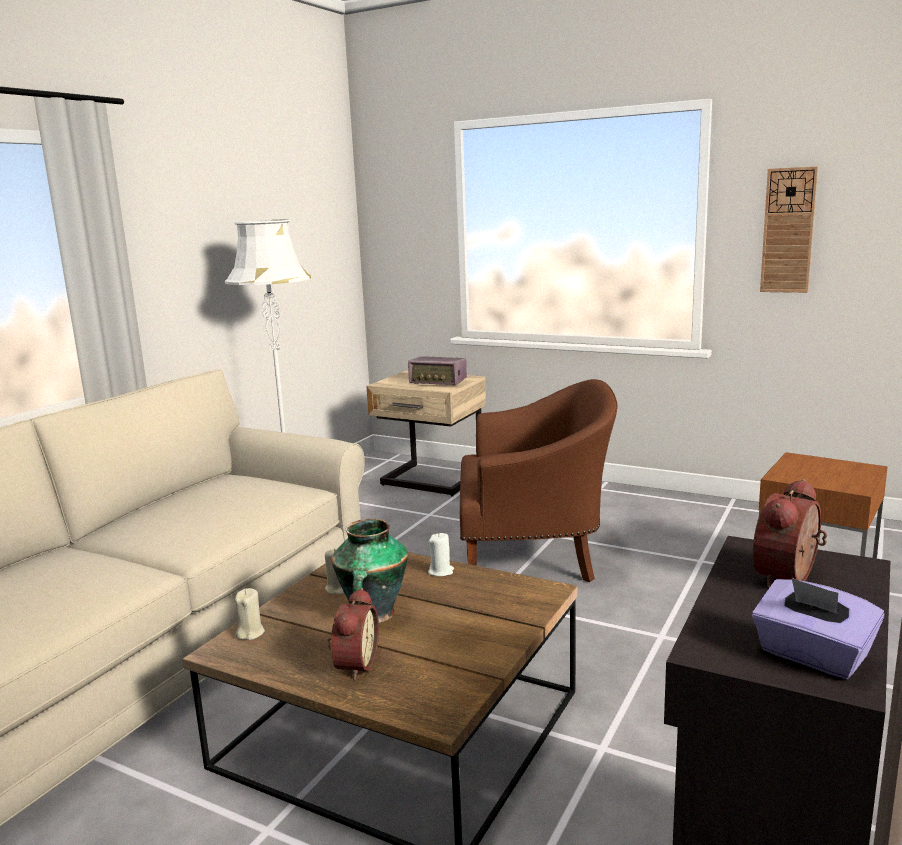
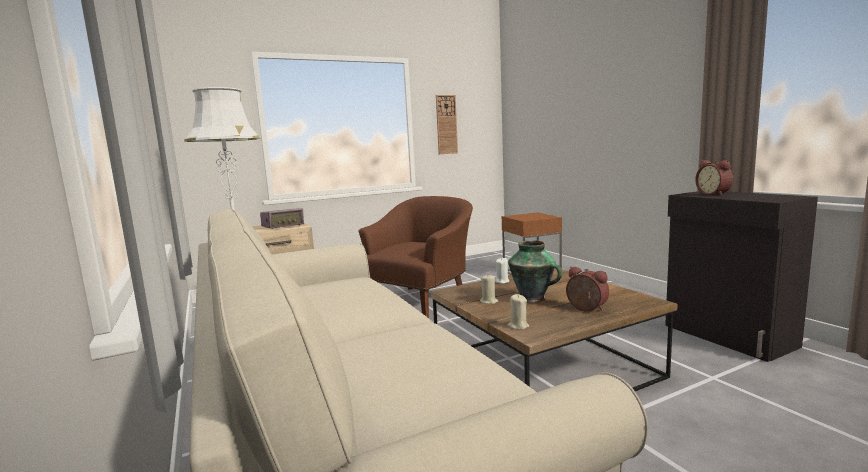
camera: 55 degrees left, 5 degrees down
(812, 655) = (778, 196): purple tissue box -> none

